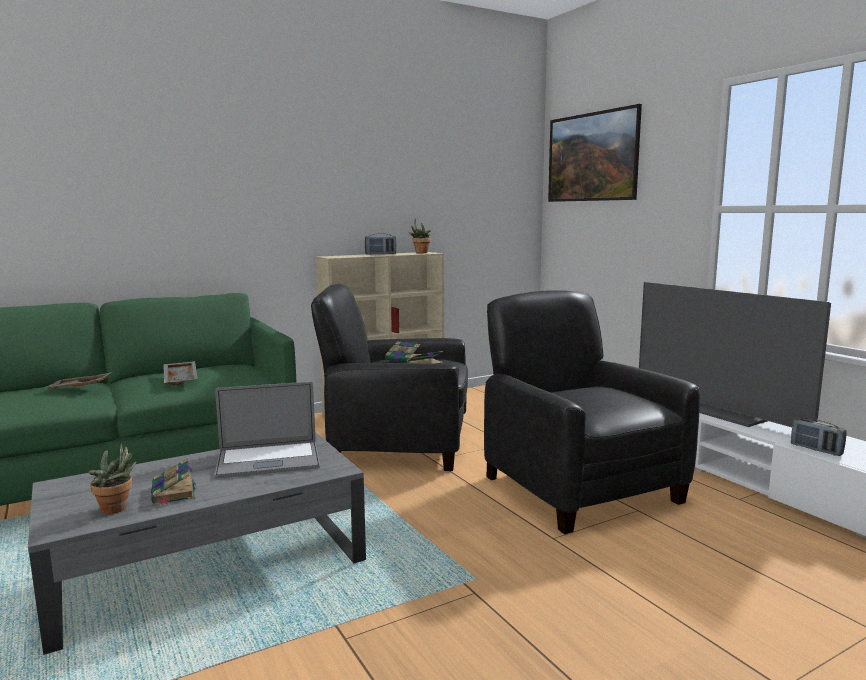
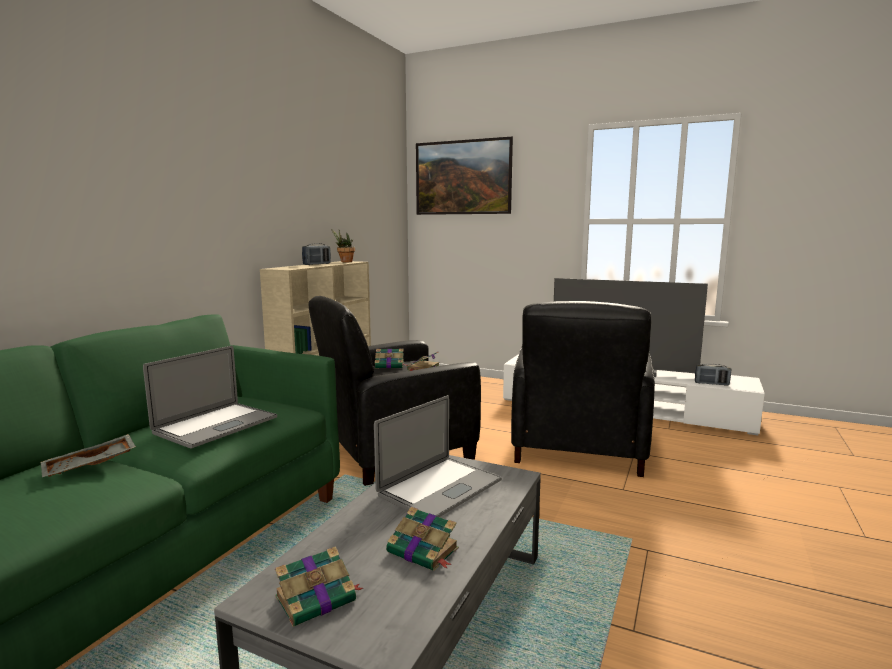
camera: 35 degrees left, 0 degrees up
(76, 495) = (317, 598): none -> book
(117, 509) = (405, 592): potted plant -> none
(182, 379) = (216, 425): grey tray -> laptop
(579, 488) = (578, 447): black armchair -> black armchair turned 105 degrees counterclockwise

